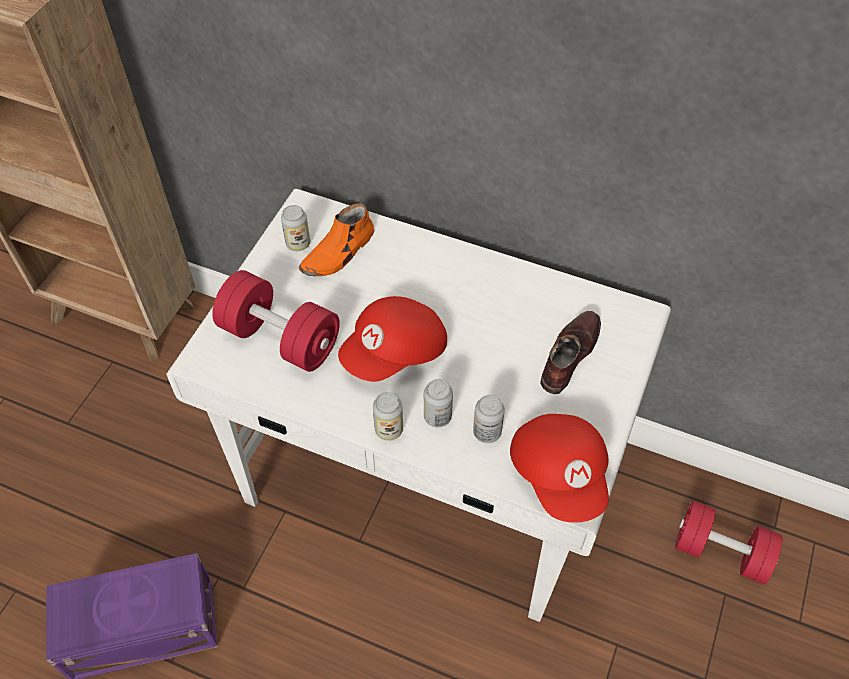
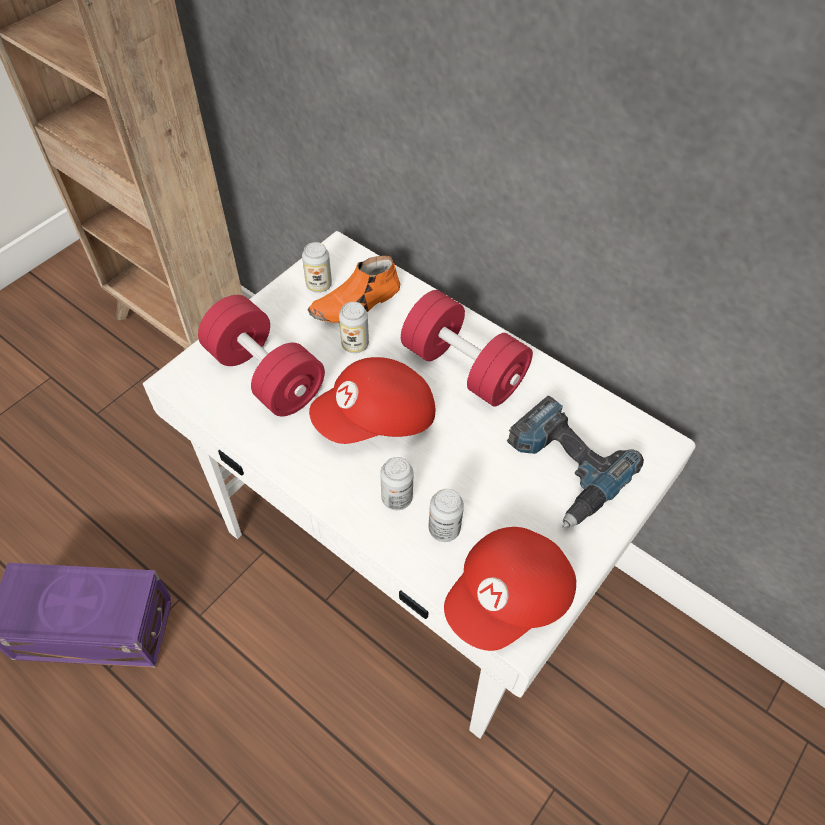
camera: 15 degrees right, 0 degrees up
(389, 429) = (340, 498): can -> can (355, 344)
(560, 474) = (509, 598): red cap -> red cap turned 45 degrees clockwise
(568, 355) = (562, 468): brown shoe -> power drill
(721, 551) = (698, 721): red dumbbell -> red dumbbell (463, 368)

